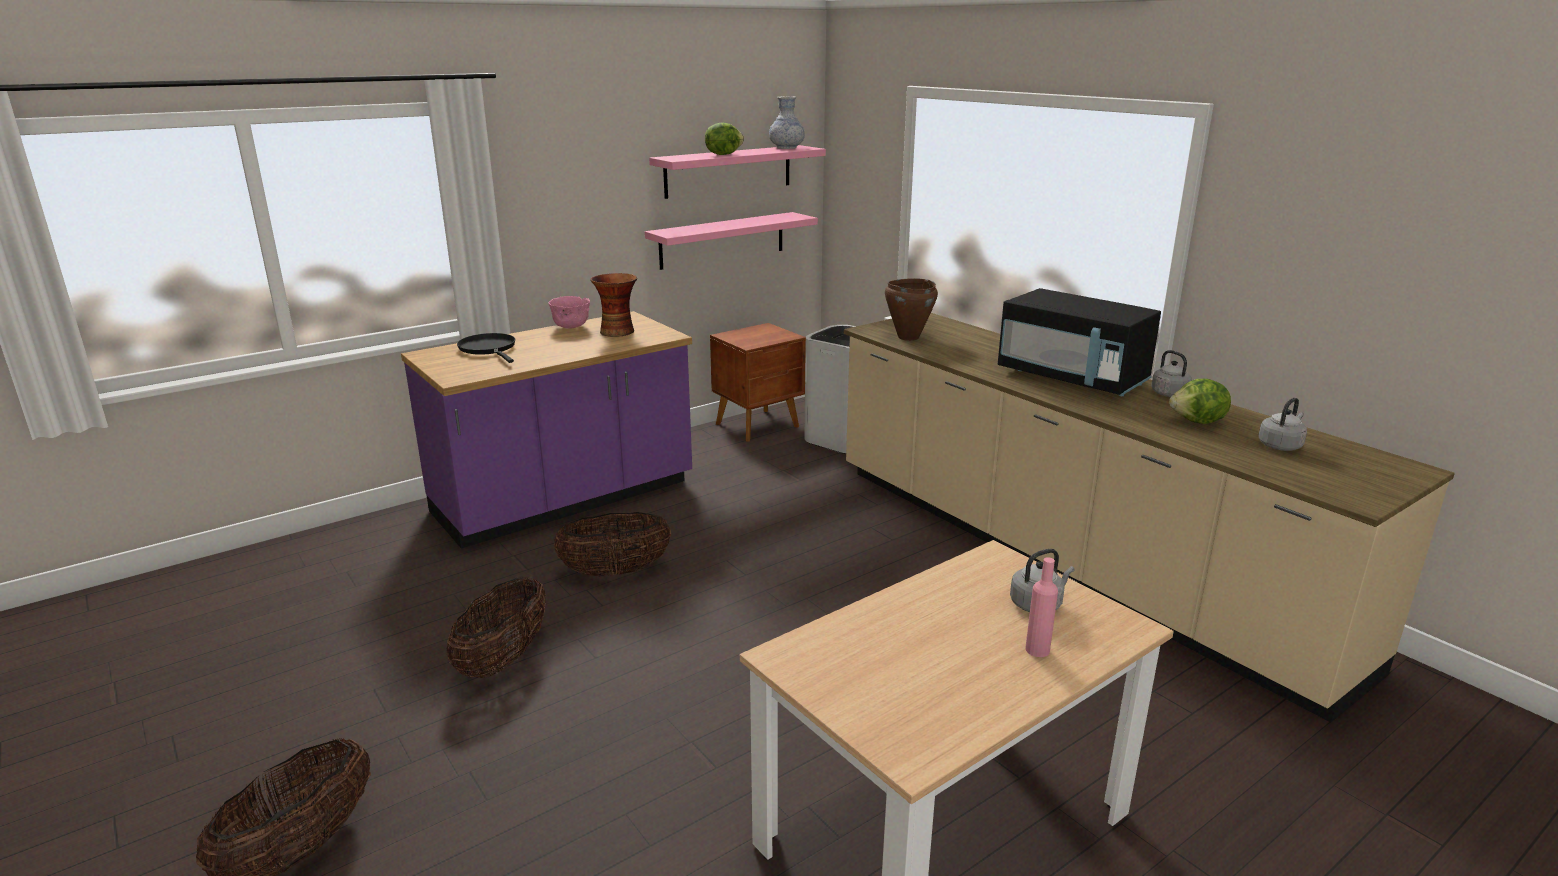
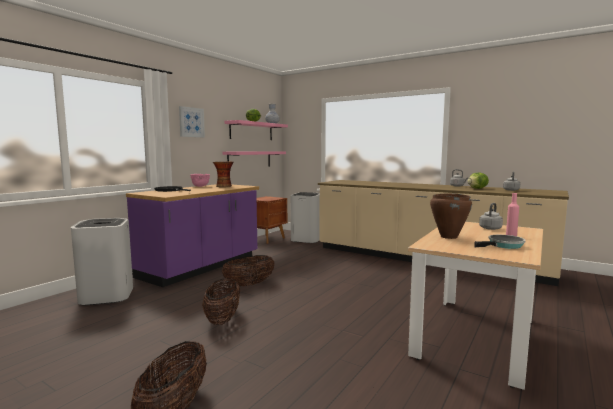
camera: 20 degrees left, 15 degrees down
(360, 553) = (106, 295): none -> white trash can
(559, 175) = (191, 122): none -> picture
(907, 337) = (345, 183): brown cooking pot -> brown cooking pot (448, 237)
(950, 694) = (504, 245): none -> frying pan
(1072, 378) = (420, 185): black microwave -> none

